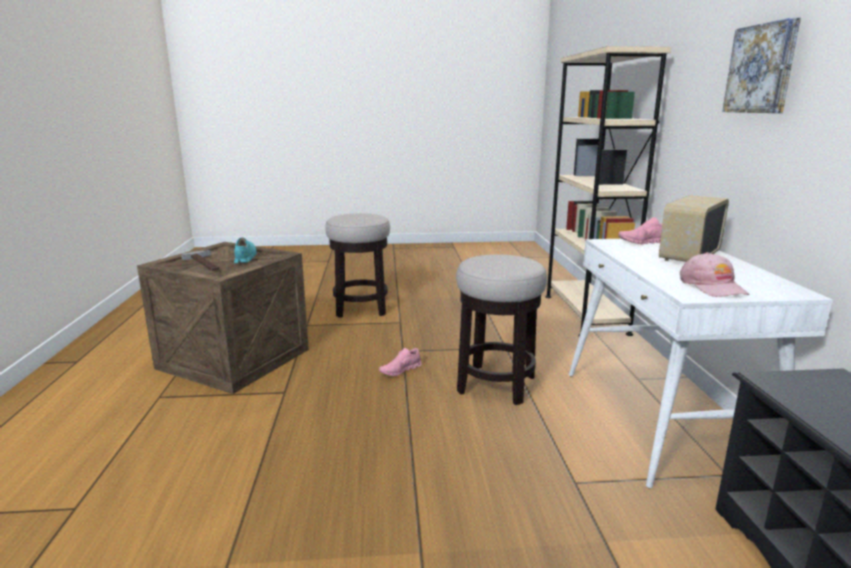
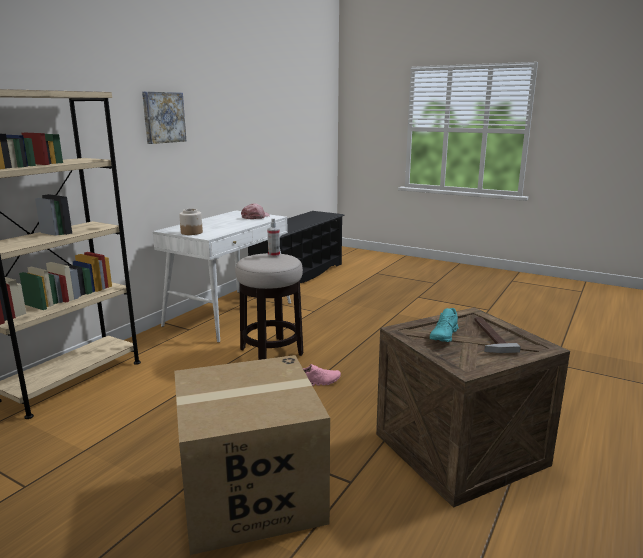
camera: 145 degrees left, 0 degrees up
(361, 308) = (250, 492): stool -> cardboard box
(509, 266) = (274, 255): none -> spray bottle
(643, 242) = (191, 232): pink shoe -> jar
(688, 257) = (209, 224): radio -> none

